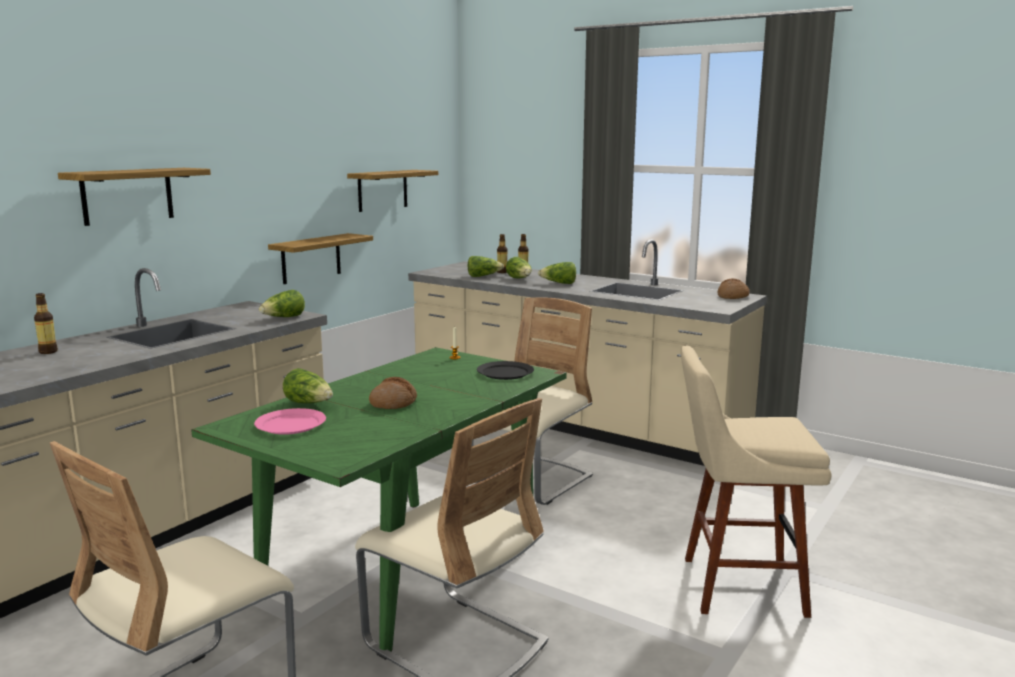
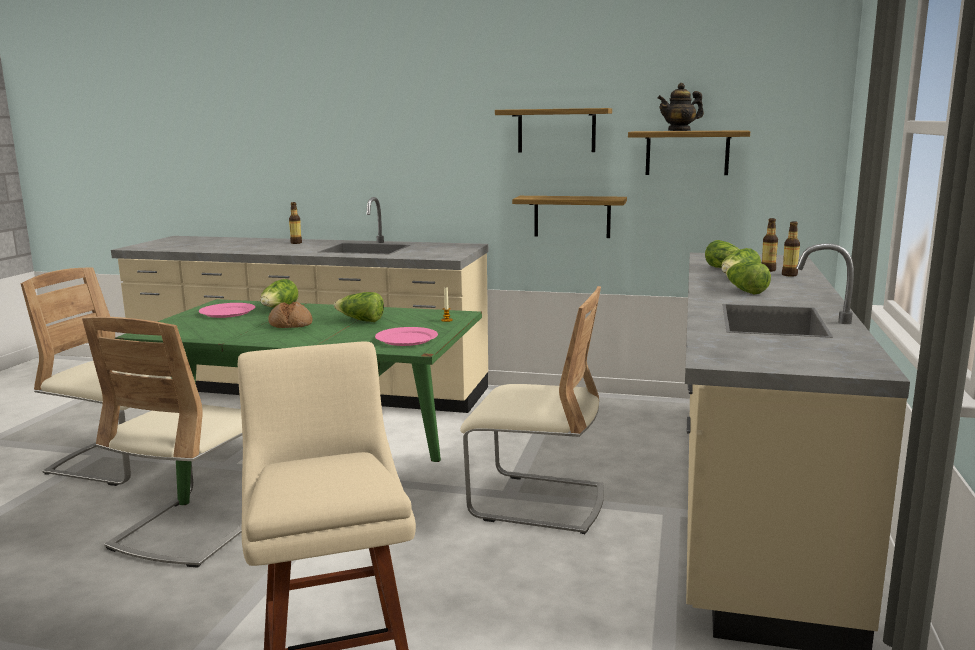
camera: 70 degrees right, 0 degrees up
(127, 195) = (390, 141): shelf -> shelf (556, 130)
(283, 318) = (434, 256): lettuce -> lettuce (360, 320)
(389, 171) = (679, 130): none -> teapot
(505, 373) = (407, 339): black plate -> pink plate
(732, 296) = (841, 362): bread -> none

